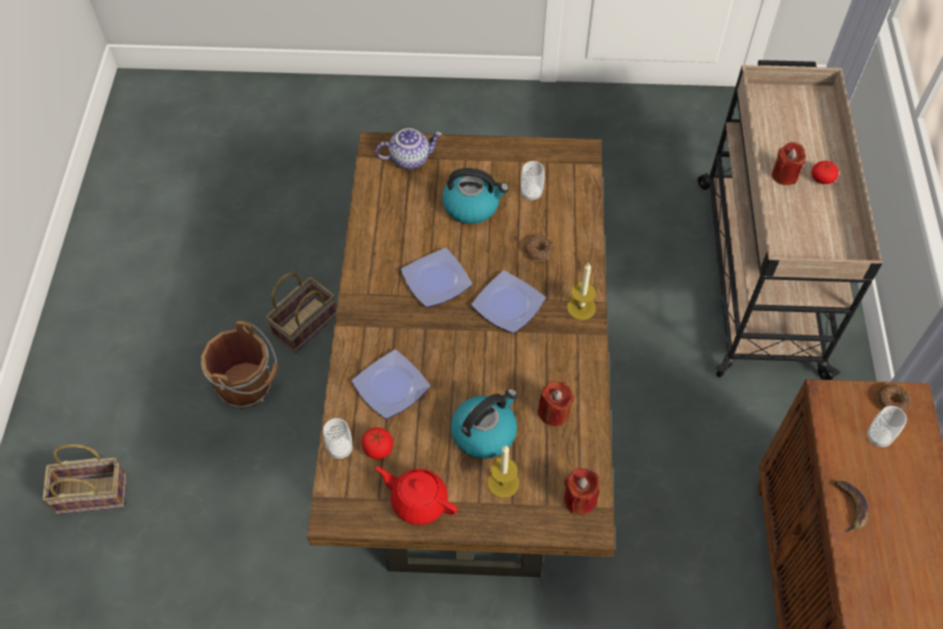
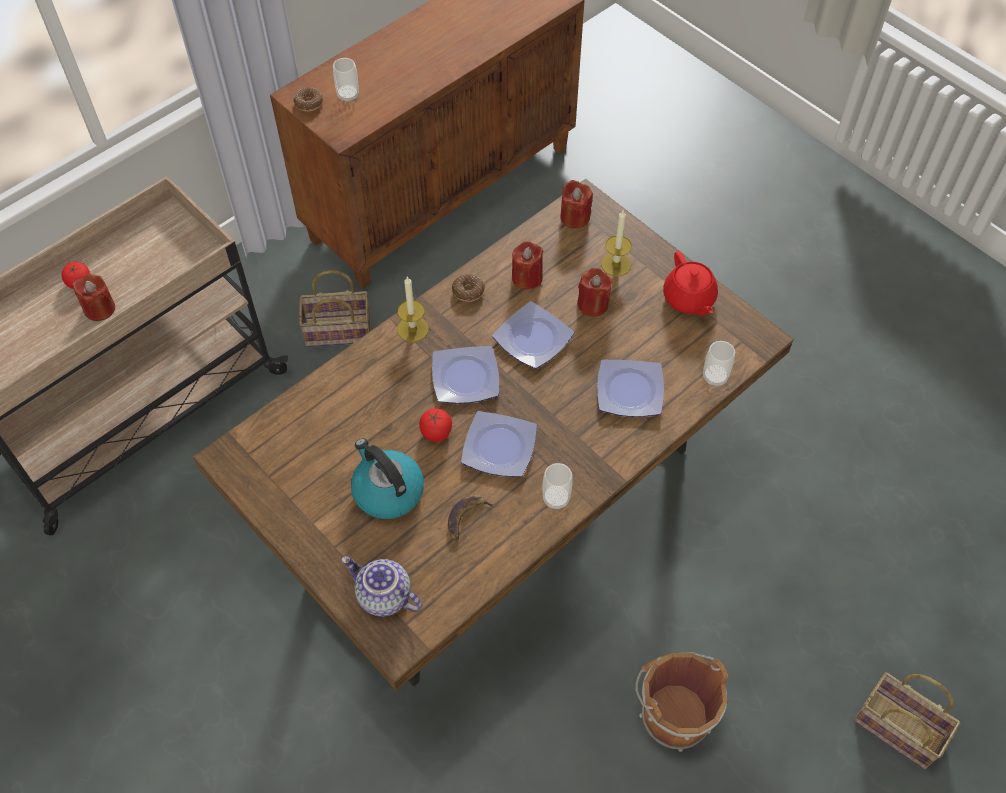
camera: 135 degrees left, 0 degrees up
(305, 323) = (562, 733): basket -> basket (336, 332)
(378, 449) = (685, 354): tomato -> tomato (436, 432)
(484, 432) = (593, 304): kettle -> red candle
(495, 368) = (533, 340): none -> plate
(531, 193) = (323, 457): cup -> cup (556, 498)
(538, 251) = (385, 400): donut -> donut (468, 291)
(849, 506) = (421, 82): banana -> banana (467, 518)

